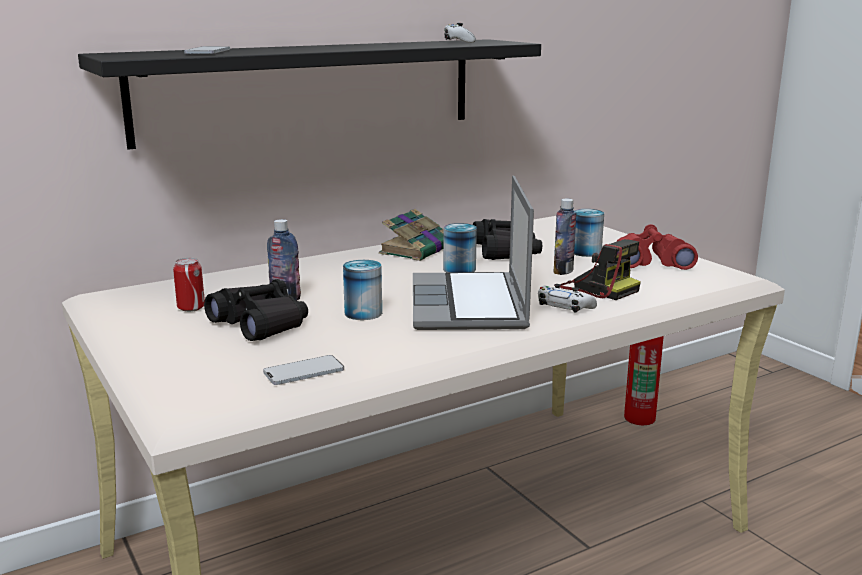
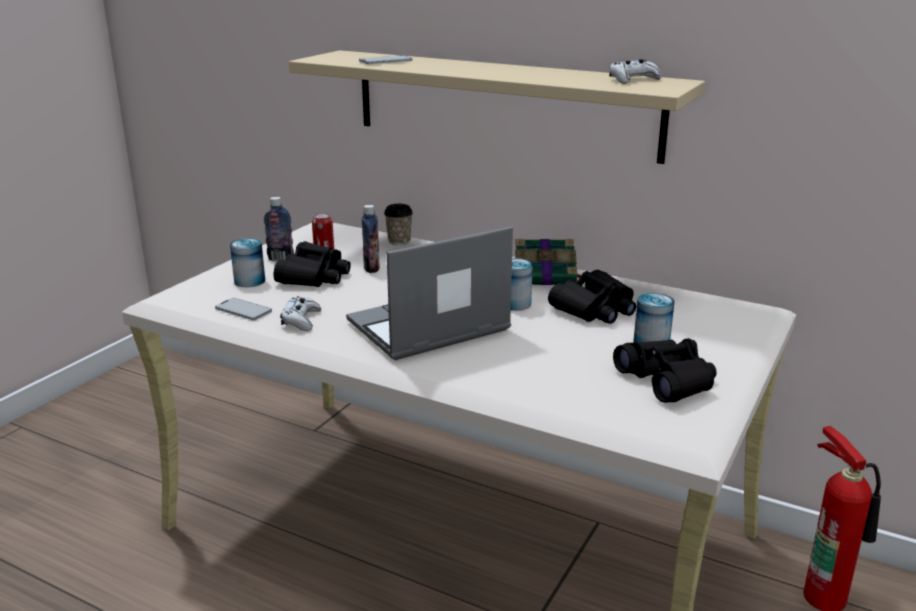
camera: 60 degrees right, 5 degrees up
(231, 275) = (399, 241): none -> cup
(310, 89) = (503, 104): black shelf -> beige shelf
(363, 313) = (368, 298): can -> can (249, 281)
(563, 271) = (572, 344): bottle -> bottle (280, 259)
(564, 306) = (469, 365): white game controller -> white game controller (301, 320)
(598, 288) = (542, 369): camera -> none
(651, 262) = (667, 381): red binoculars -> black binoculars

